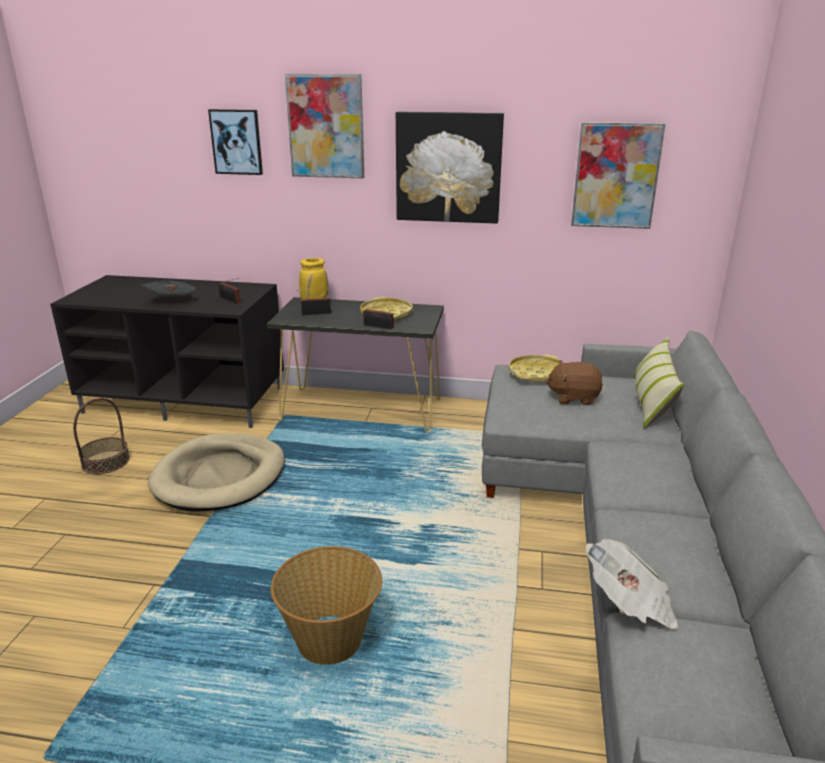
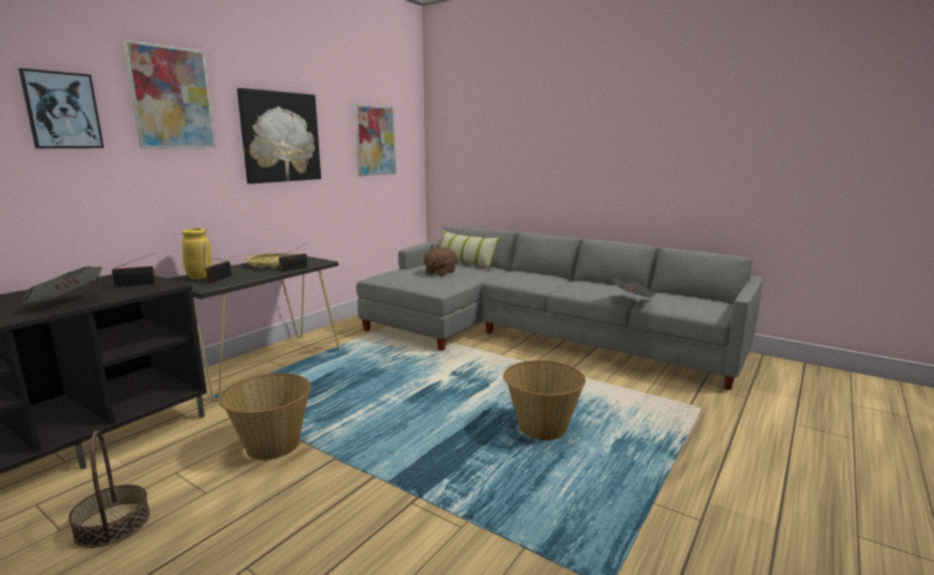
camera: 65 degrees left, 10 degrees down
(220, 477) = (271, 445): beige dog bed -> basket
(536, 374) = (398, 272): yellow tray -> none

